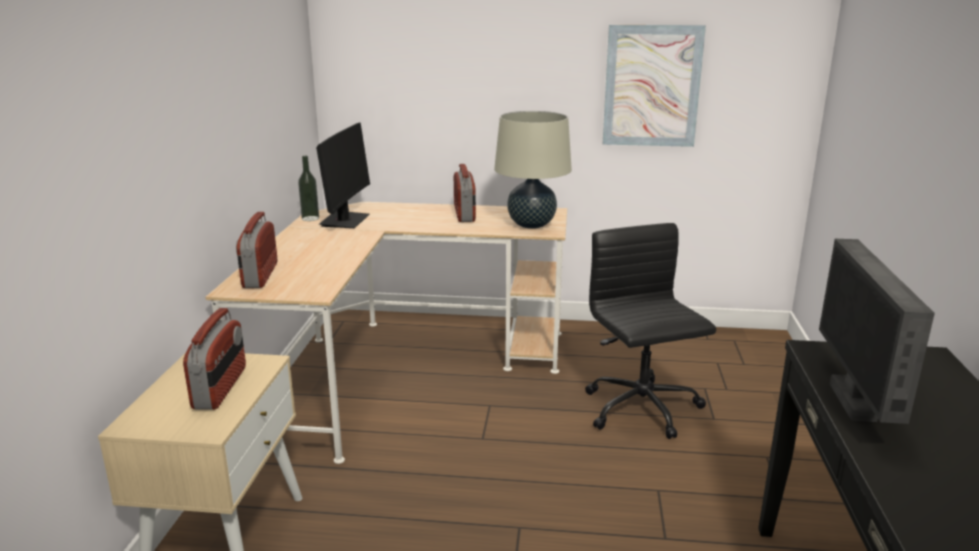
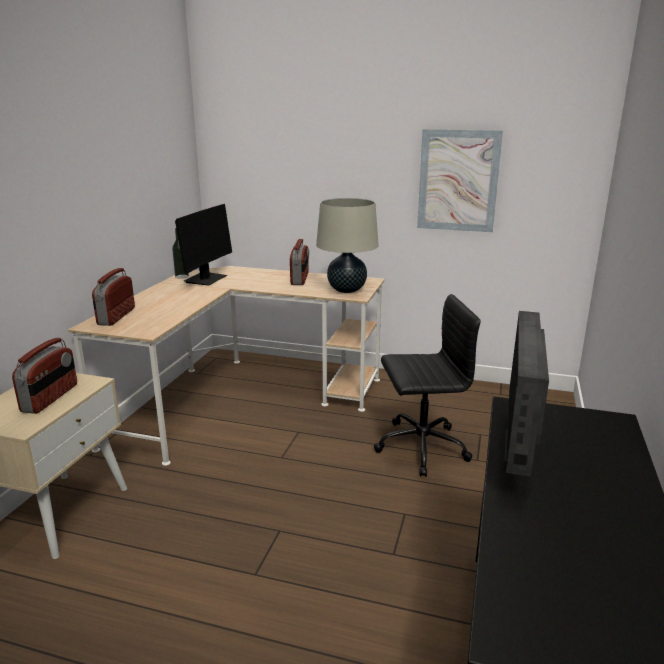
camera: 10 degrees right, 0 degrees up
(642, 410) = (420, 447): black office chair -> black office chair turned 90 degrees clockwise

